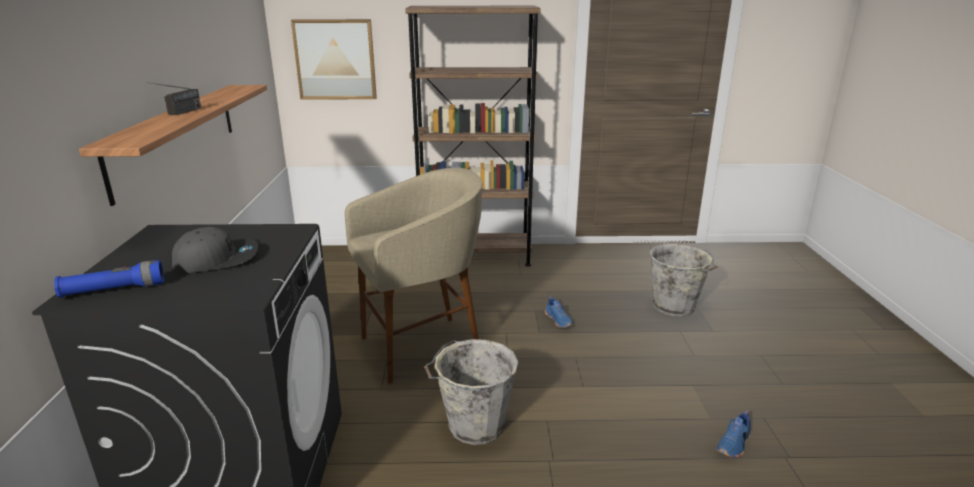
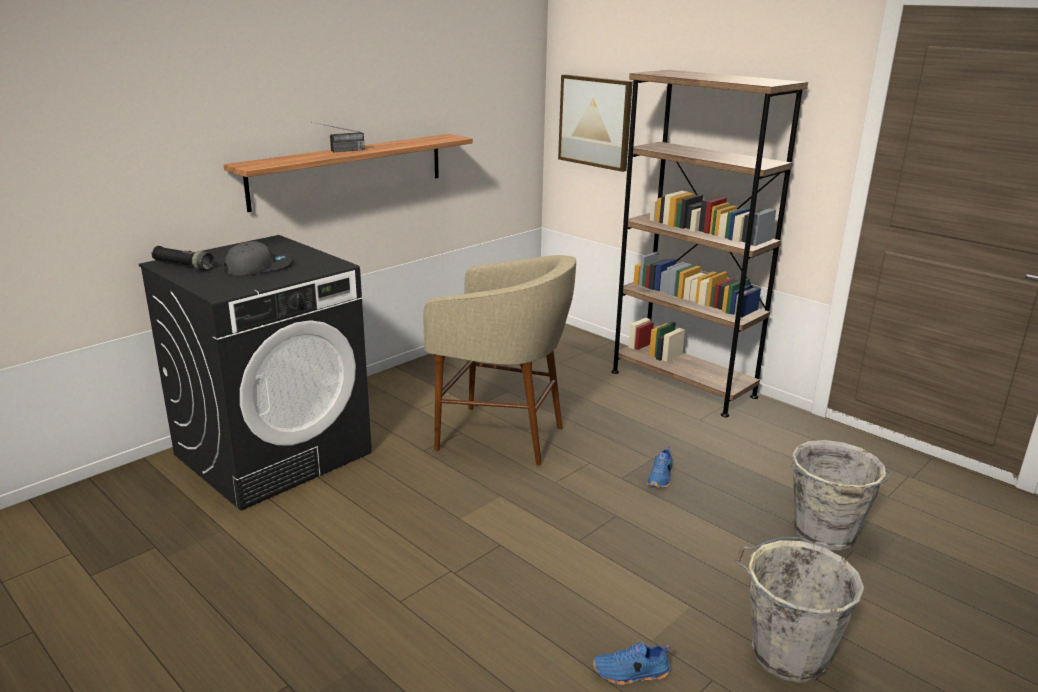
camera: 45 degrees right, 0 degrees up
(114, 290) = (184, 266): blue flashlight -> black flashlight
(217, 259) = (258, 267): grey cap -> grey cap turned 60 degrees counterclockwise
(474, 426) = (440, 513): grey bucket -> grey bucket (785, 653)

